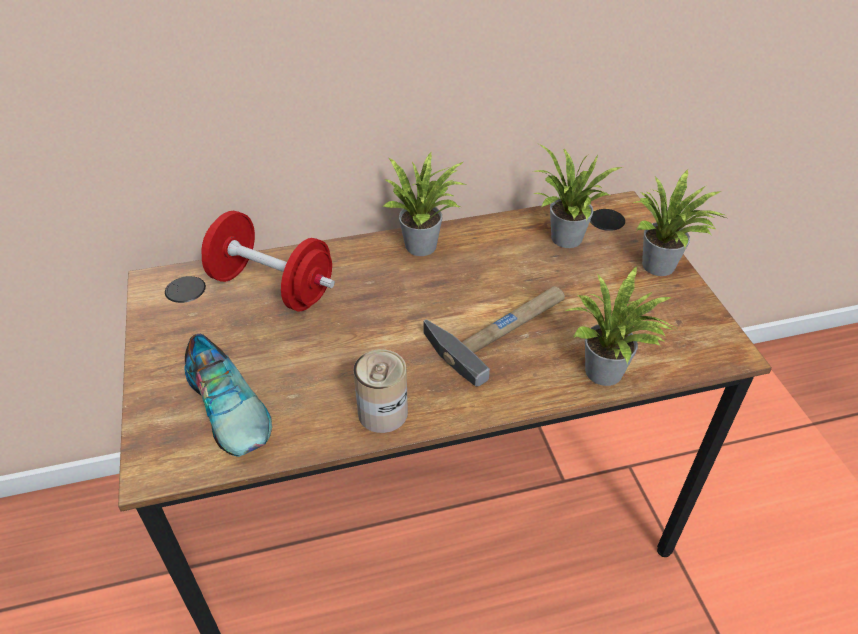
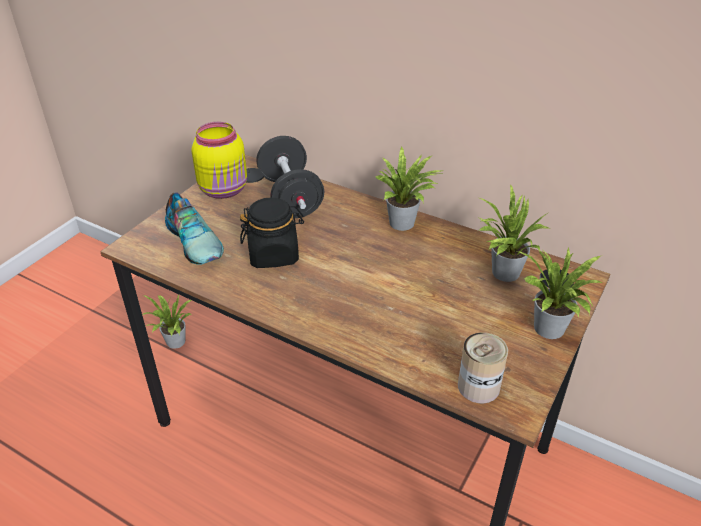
camera: 45 degrees right, 5 degrees down
(179, 325) = (225, 190): none -> yellow jar
(230, 405) = (195, 240): shoe -> shoe turned 45 degrees counterclockwise
(272, 287) = (290, 198): red dumbbell -> black dumbbell
(344, 360) = (274, 254): none -> black jar
(382, 412) = (255, 292): can -> can (478, 386)
(502, 328) = (382, 295): hammer -> none
(607, 375) = (406, 362): potted plant -> potted plant (174, 343)

